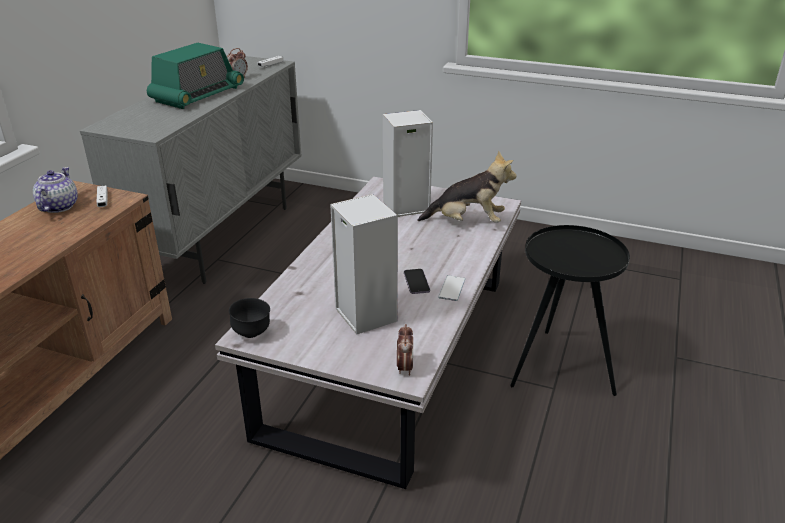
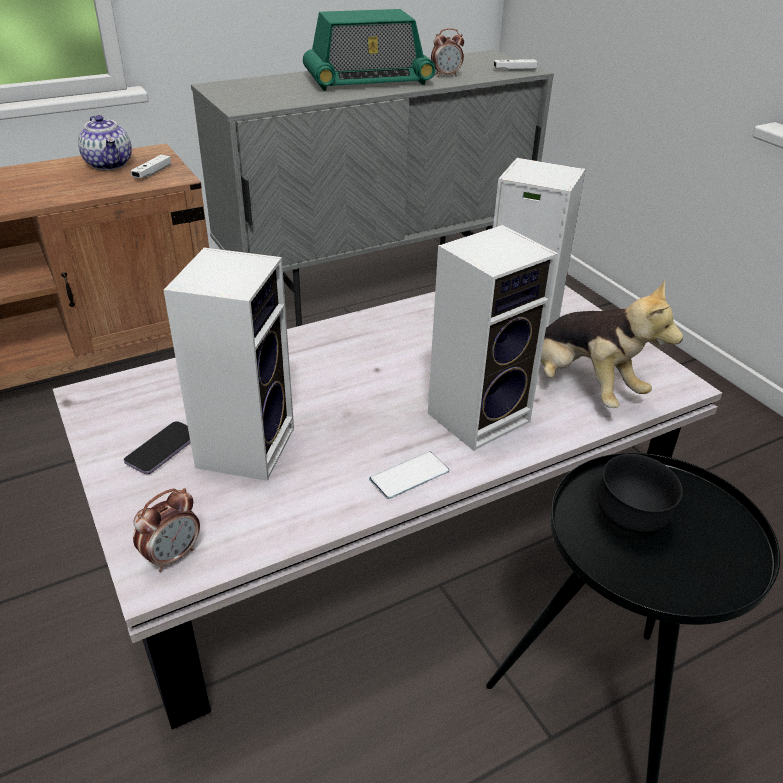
camera: 40 degrees right, 5 degrees up
(58, 206) = (109, 164): teapot -> teapot turned 105 degrees clockwise
(252, 333) = (101, 397): black bowl -> black bowl (629, 522)
(416, 282) = (375, 439): phone -> phone (163, 449)
(445, 252) = (480, 415): none -> speaker

